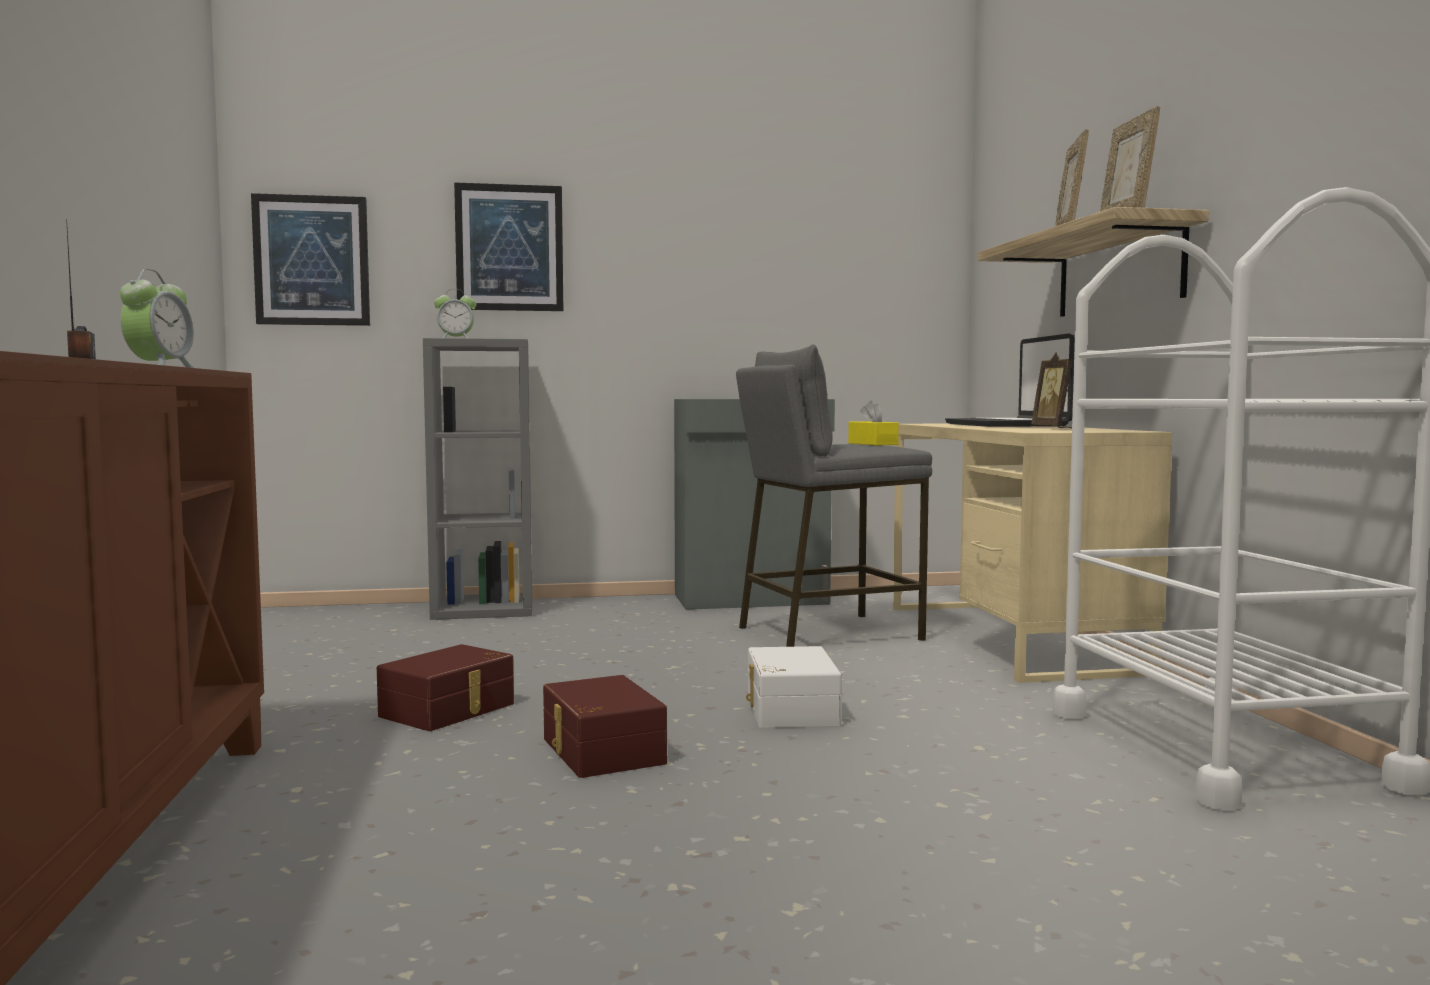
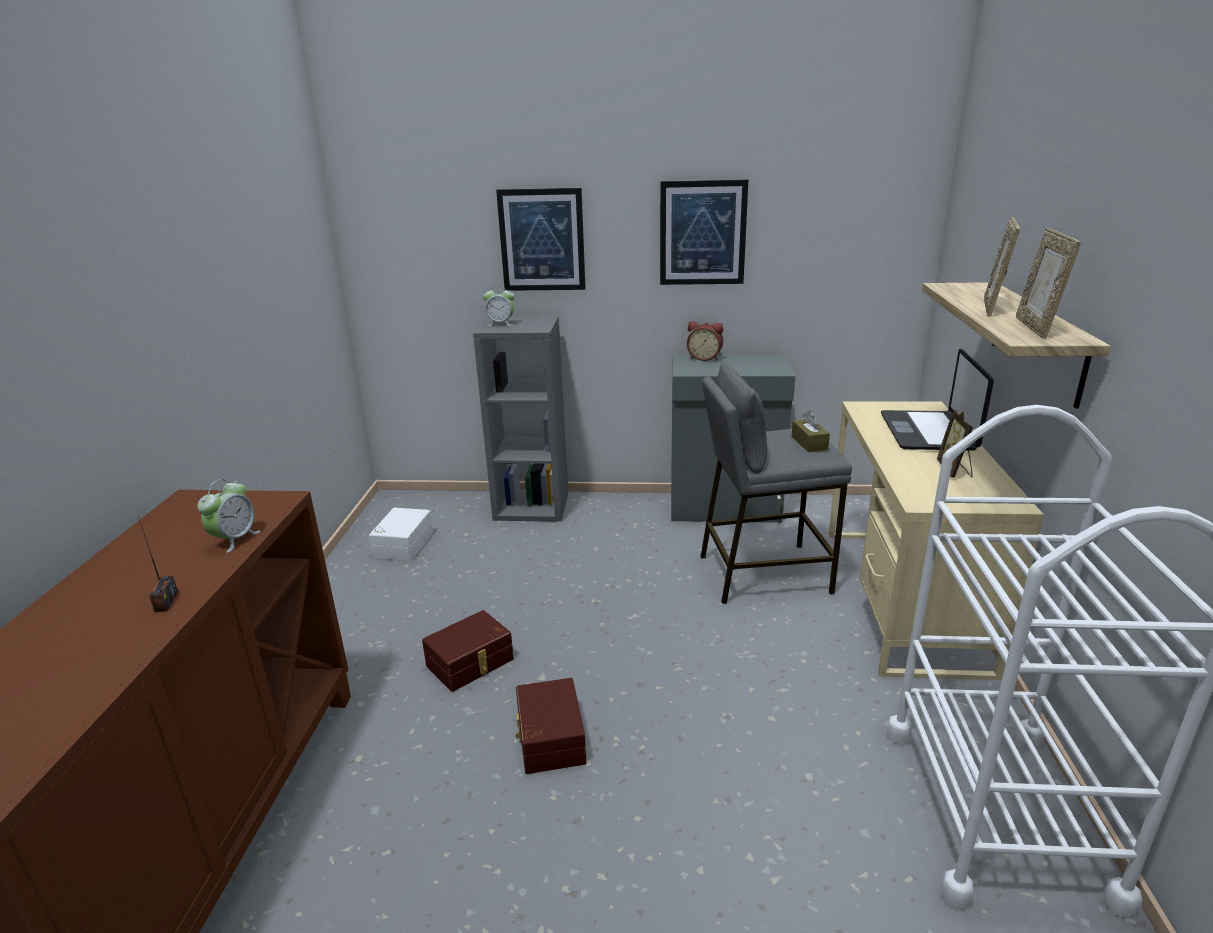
camera: 15 degrees right, 20 degrees up
(312, 261) = (398, 255): picture -> picture (702, 233)
(716, 398) = (705, 358): none -> alarm clock
(789, 710) = (693, 696): white storage box -> white storage box (402, 544)
(872, 444) = (809, 443): yellow tissue box -> brown tissue box

